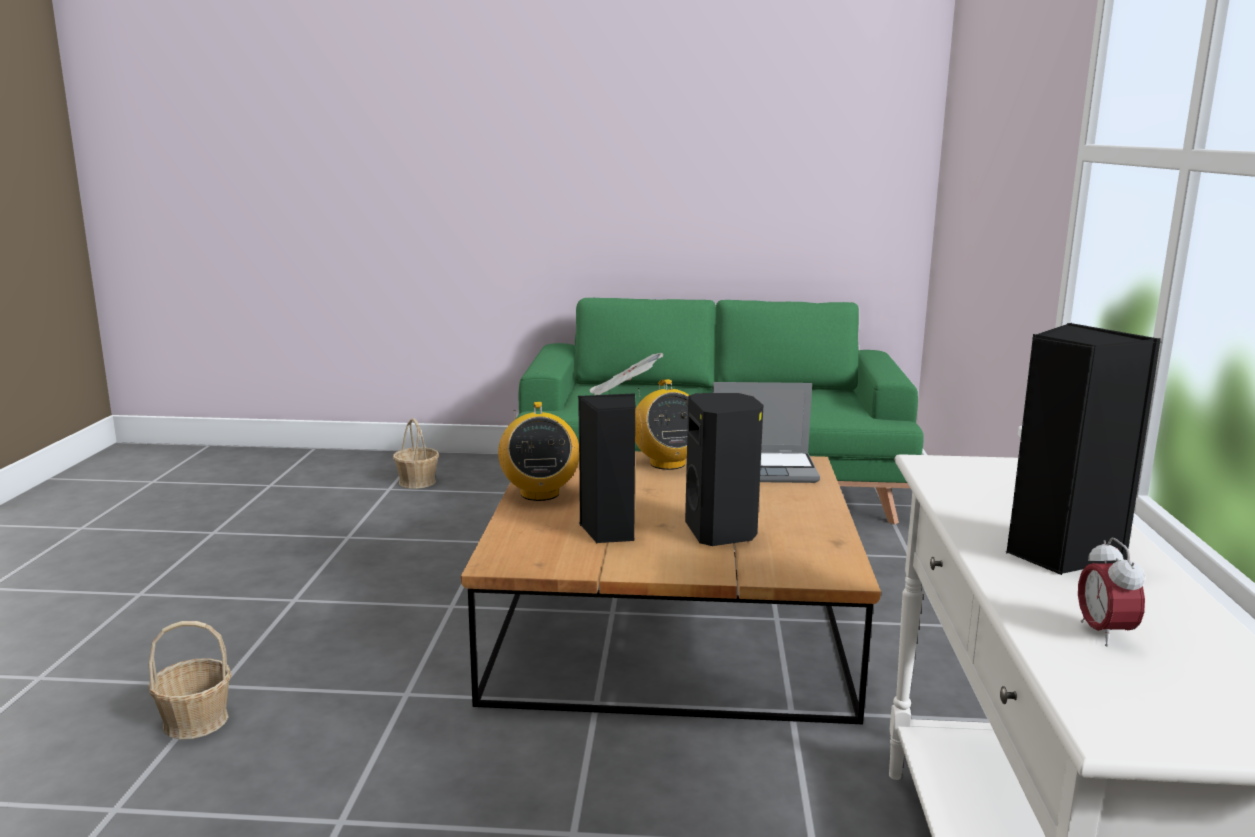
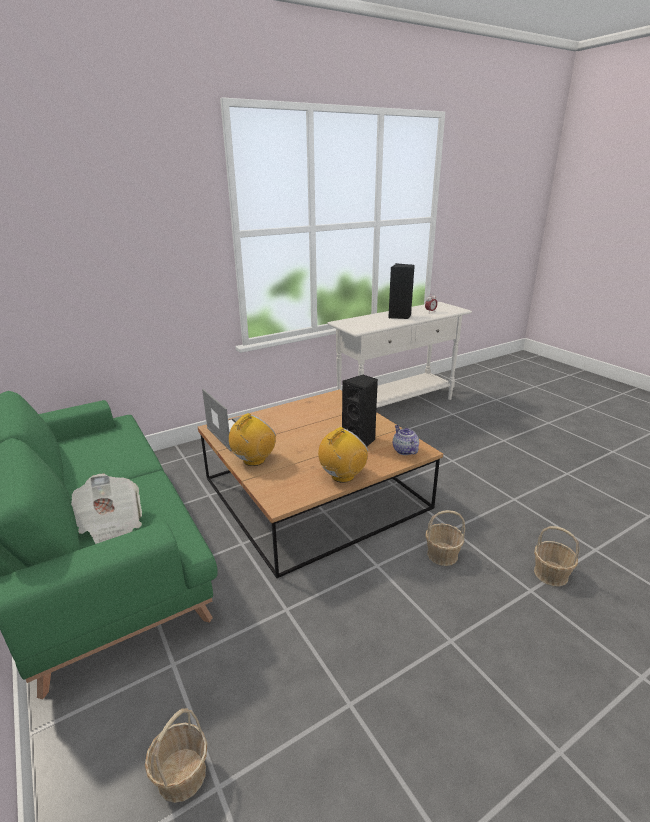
camera: 125 degrees left, 10 degrees up
(384, 657) = (442, 554): none -> basket
(524, 550) = (404, 450): none -> teapot
(722, 533) = (329, 421): black speaker -> none

